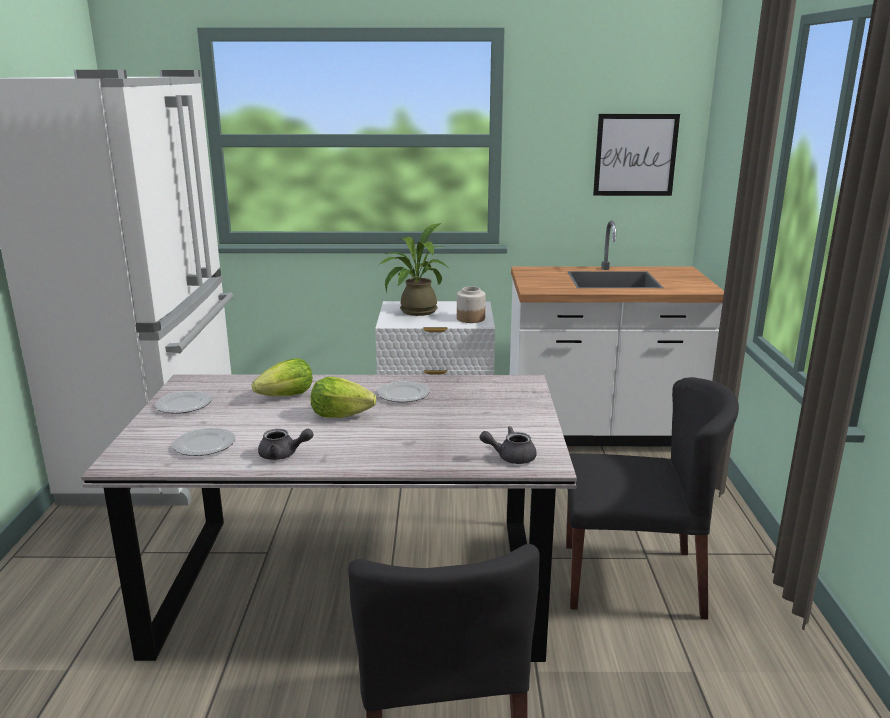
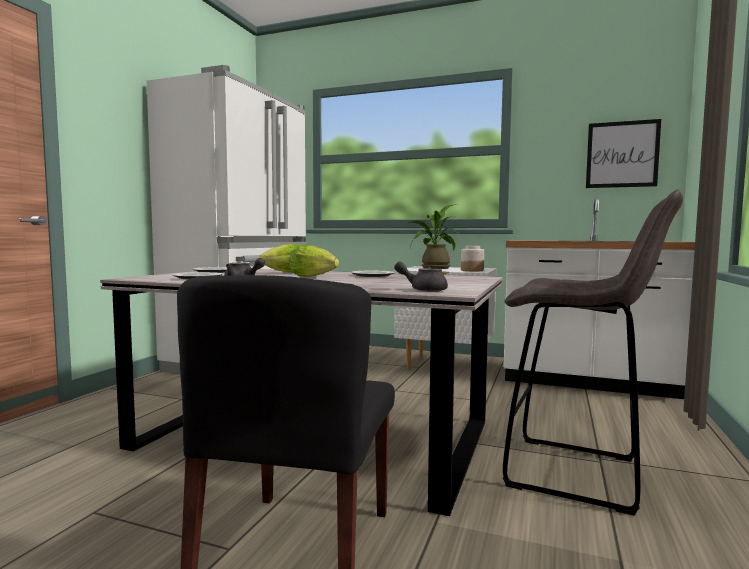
camera: 20 degrees right, 15 degrees down
(633, 579) = (578, 473): black chair -> grey stool

